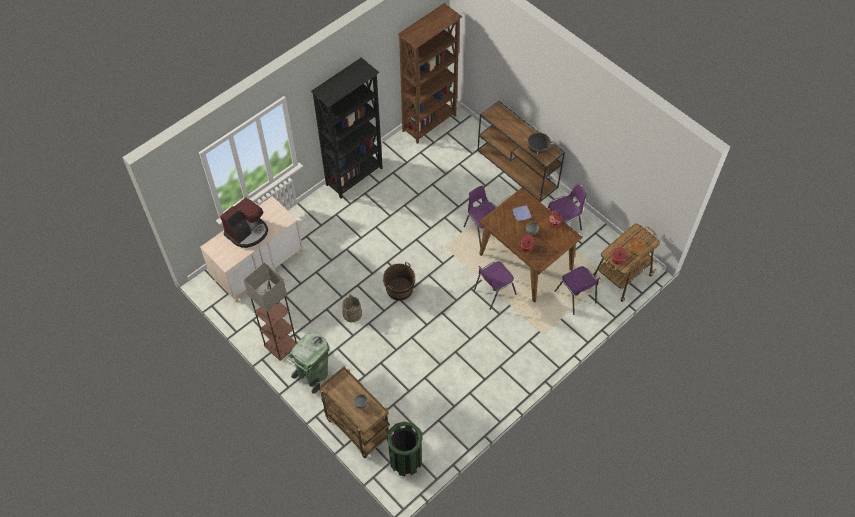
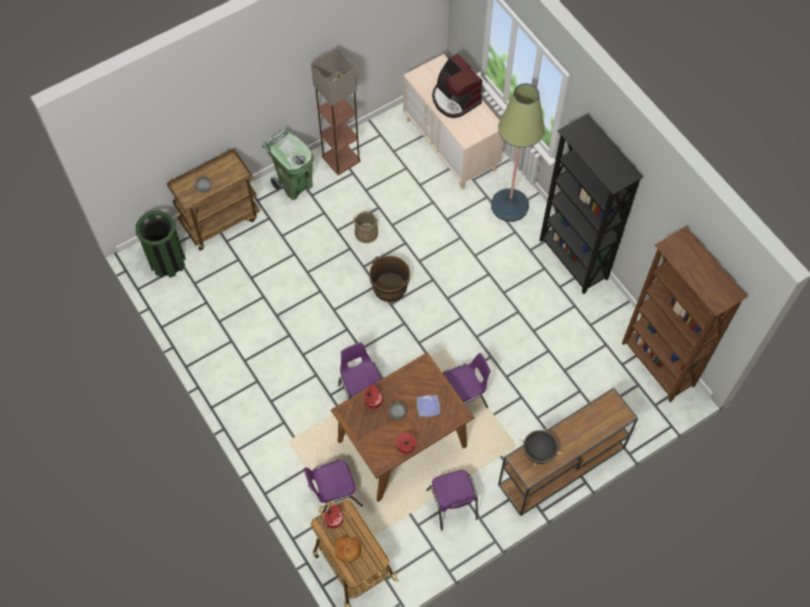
camera: 100 degrees right, 5 degrees up
(312, 220) = (509, 205): none -> floor lamp

